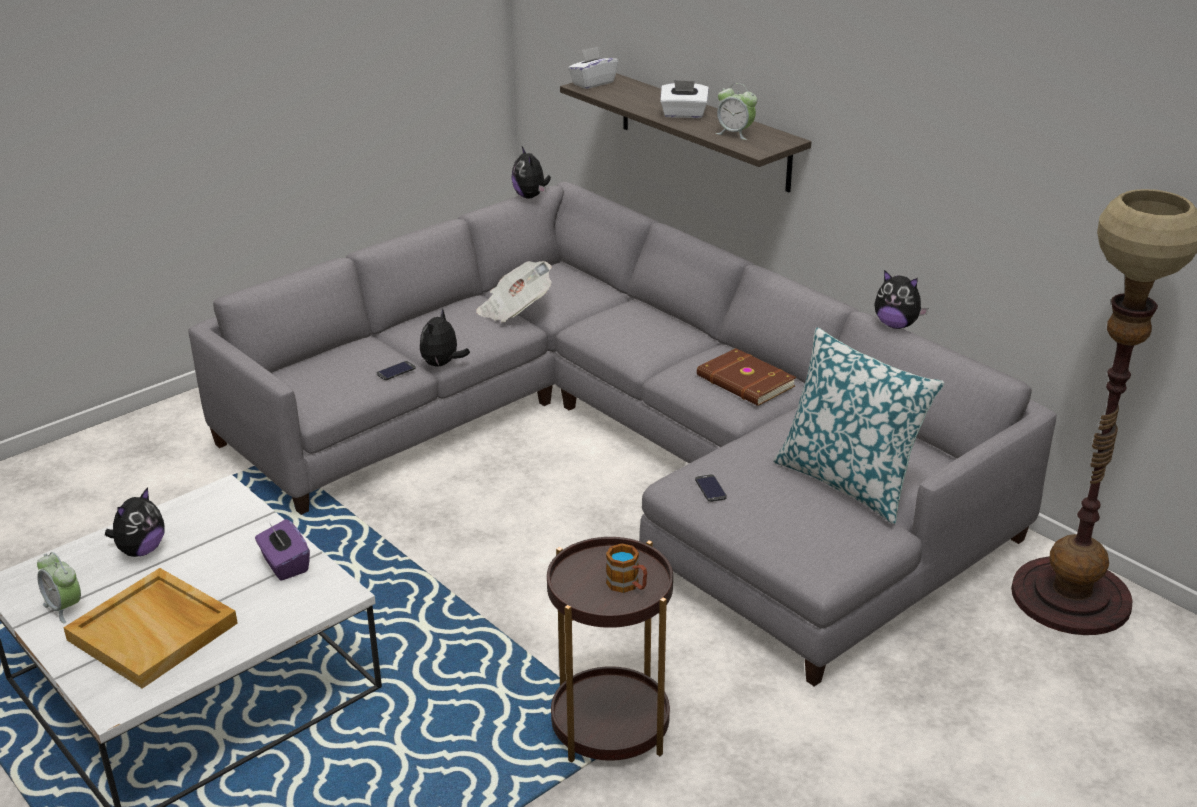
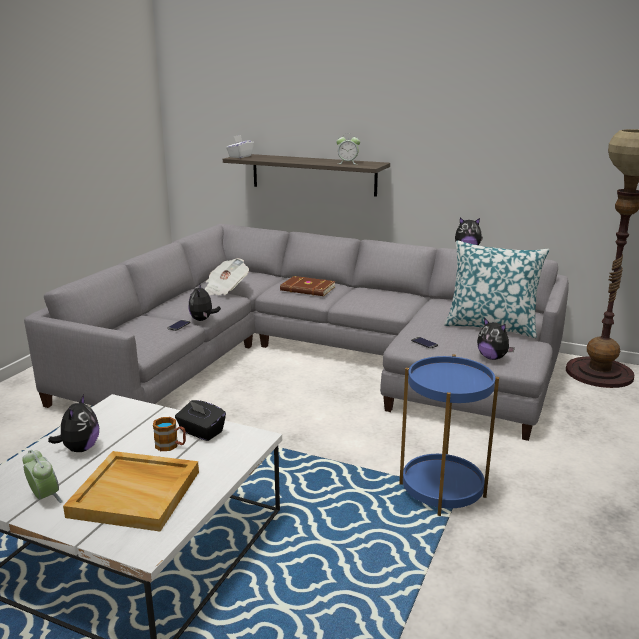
camera: 25 degrees left, 10 degrees down
(64, 608) = (44, 498): alarm clock -> alarm clock turned 150 degrees counterclockwise
(284, 565) = (201, 432): purple tissue box -> black tissue box
(531, 196) = (208, 229): plush toy -> plush toy (492, 357)
(610, 726) = (442, 490): brown side table -> blue side table
(627, 585) = (463, 378): mug -> mug (171, 446)
(683, 114) = (309, 160): white tissue box -> none
(745, 382) = (388, 298): brown book -> brown book (307, 289)

